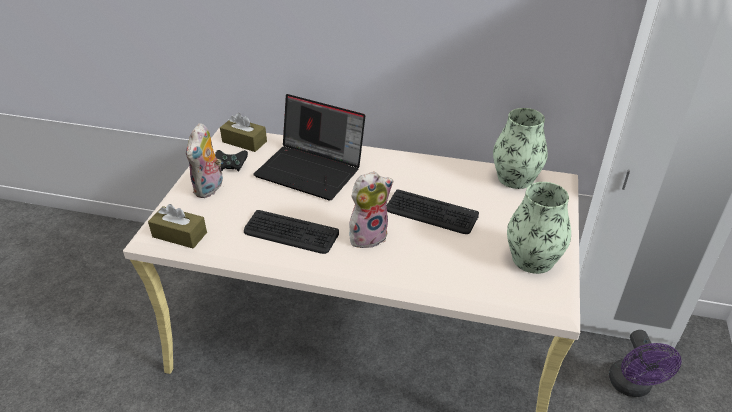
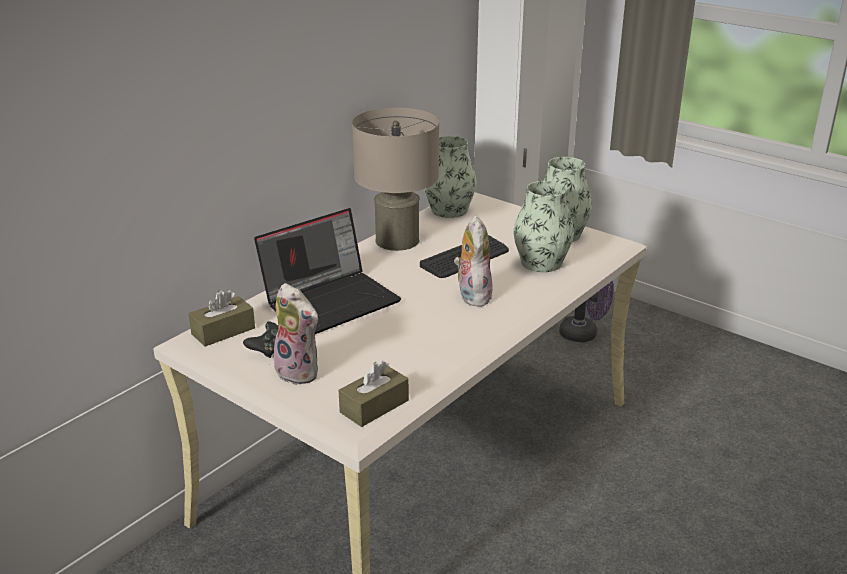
camera: 65 degrees left, 10 degrees down
(290, 233) = (433, 335): keyboard -> none
(432, 169) = (397, 240): none -> beige table lamp
(461, 260) = (541, 262): none -> vase

